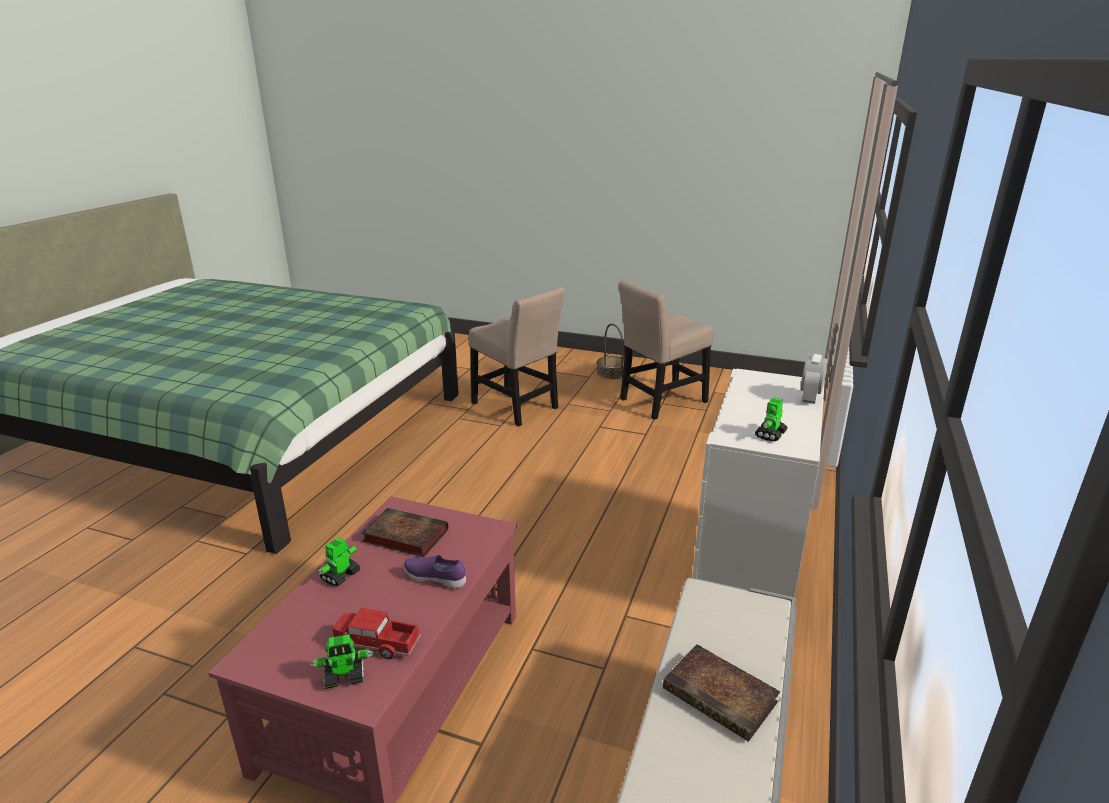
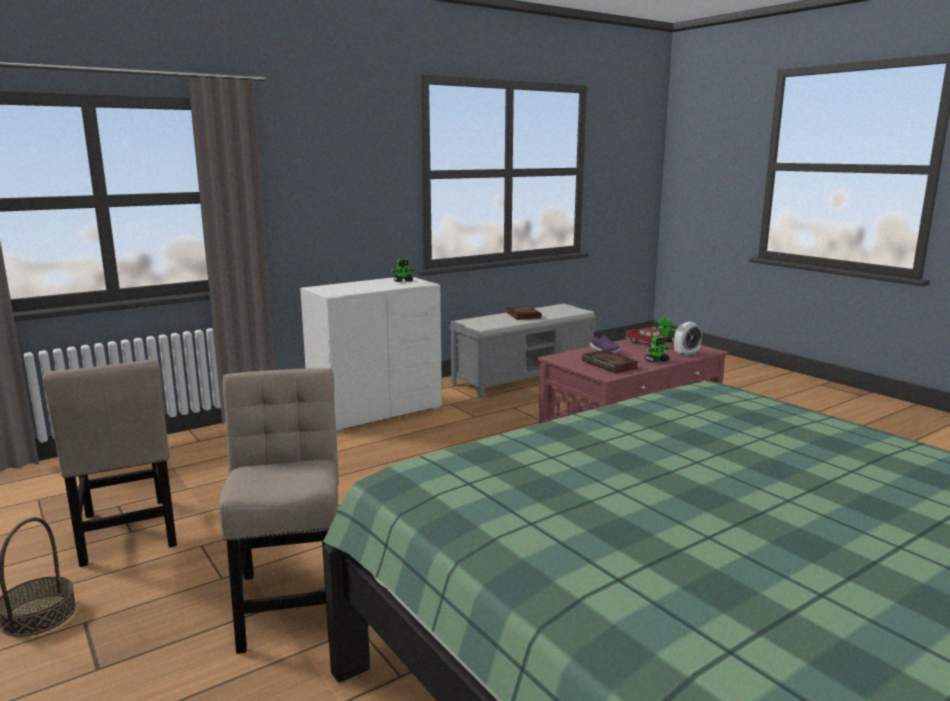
camera: 145 degrees left, 10 degrees down
(660, 402) = (127, 534): beige chair -> beige chair turned 60 degrees clockwise
(810, 398) = (338, 284): alarm clock -> alarm clock (686, 353)

